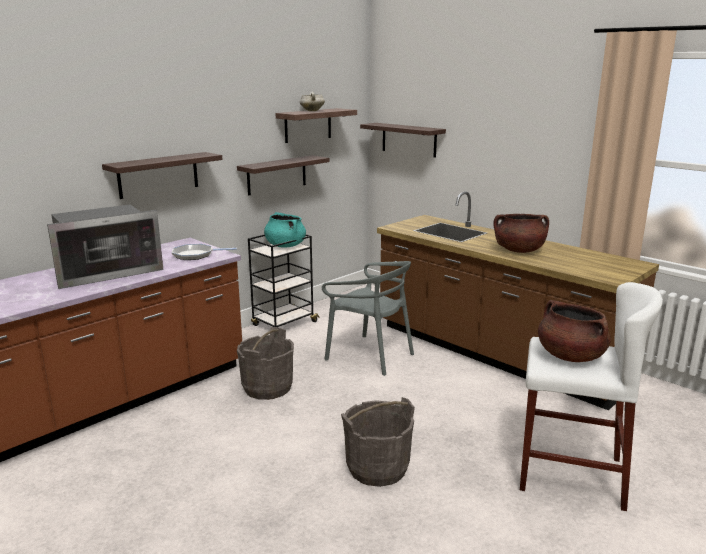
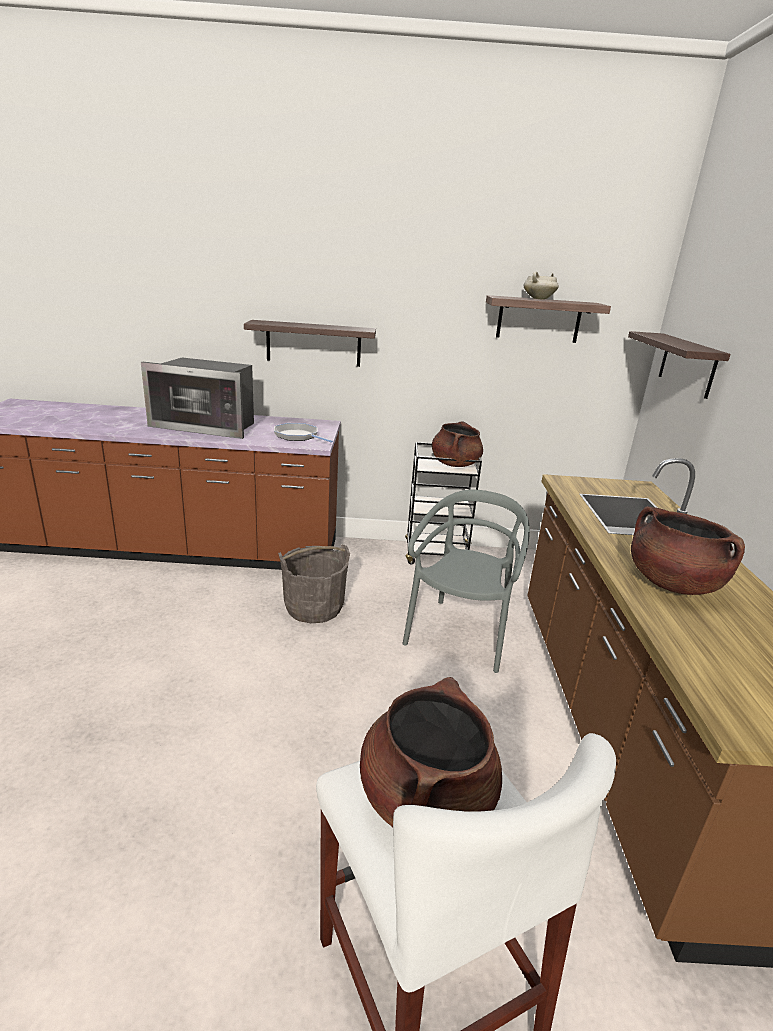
camera: 45 degrees right, 5 degrees up
(277, 175) = (475, 376): shelf -> none
(285, 245) = (455, 464): turquoise cooking pot -> brown cooking pot
(370, 355) = (460, 634): grey chair -> grey chair turned 150 degrees counterclockwise
(377, 467) = (247, 760): grey bucket -> none

